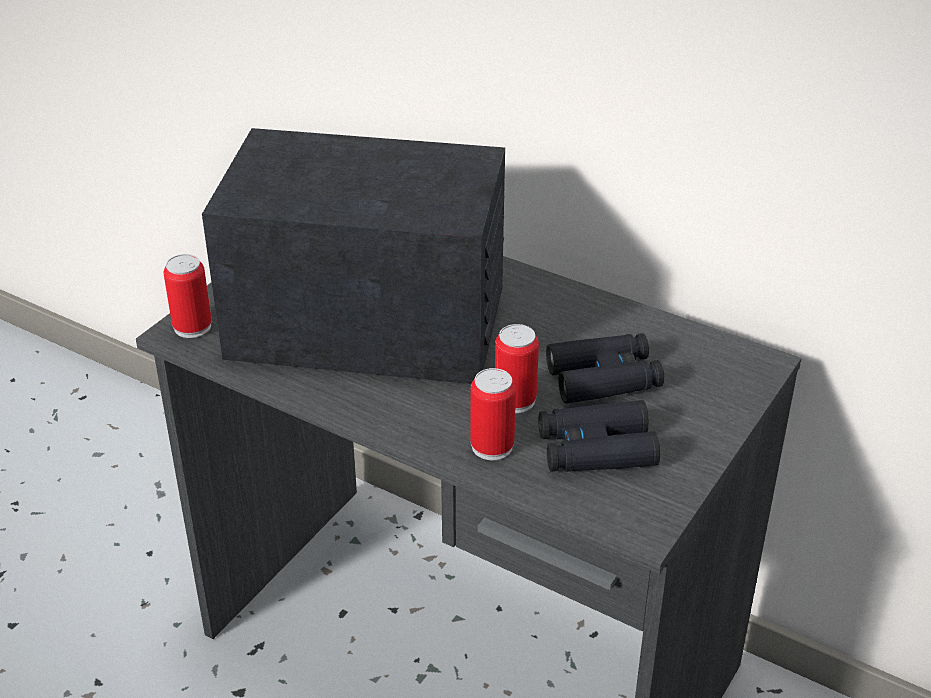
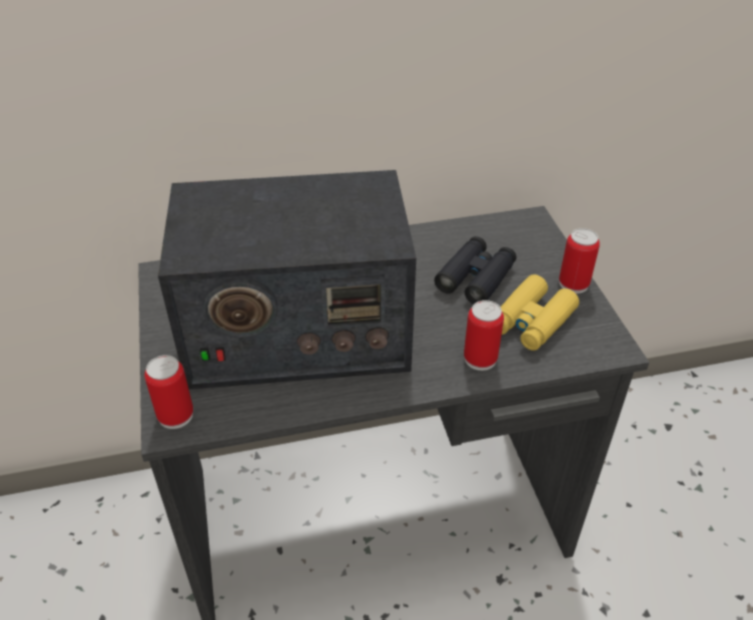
camera: 45 degrees left, 5 degrees up
(369, 322) = (295, 331): radio -> radio turned 150 degrees counterclockwise
(515, 400) = (451, 322): can -> can (573, 284)
(596, 449) = (531, 321): black binoculars -> yellow binoculars

